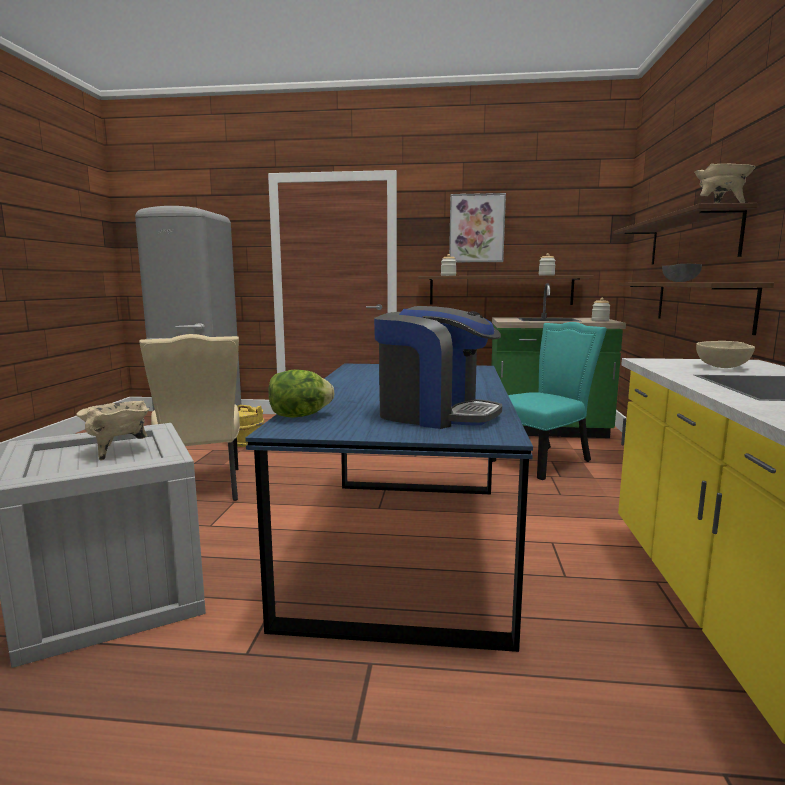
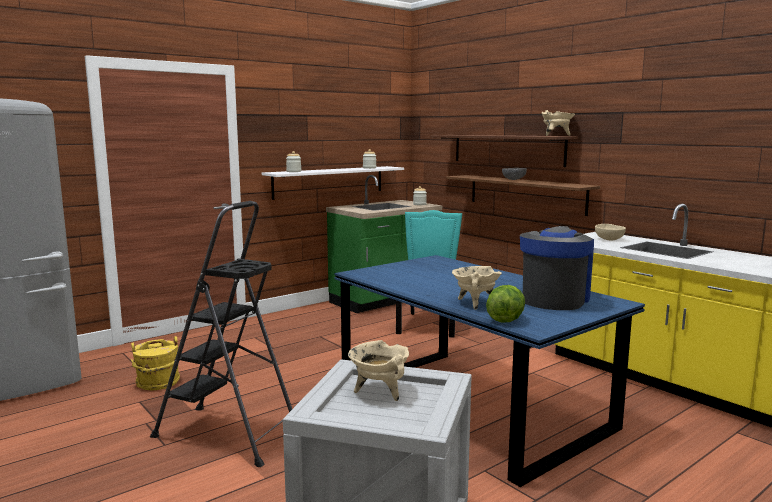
camera: 45 degrees left, 0 degrees up
(201, 487) = (228, 434): beige chair -> step ladder
(340, 400) = (474, 303): none -> beige cooking pot
(435, 415) = (554, 299): coffee machine -> coffee machine turned 45 degrees counterclockwise
(476, 228) = (307, 126): picture -> none
(500, 290) = (329, 182): brown shelf -> white shelf

